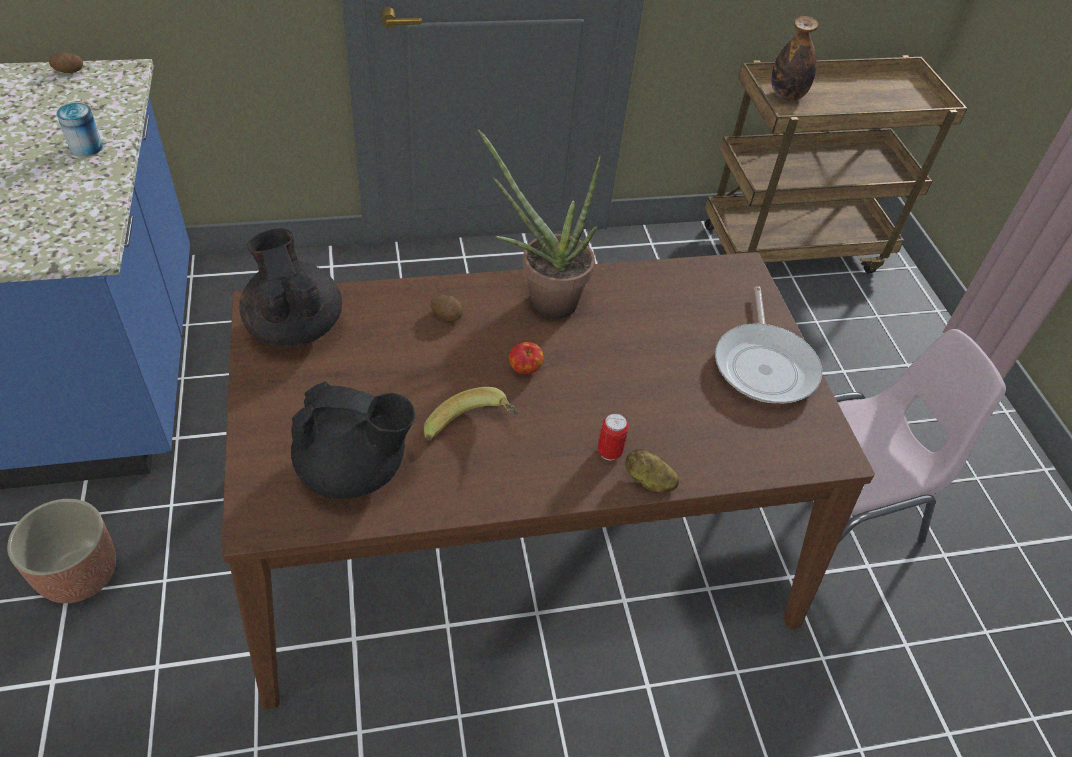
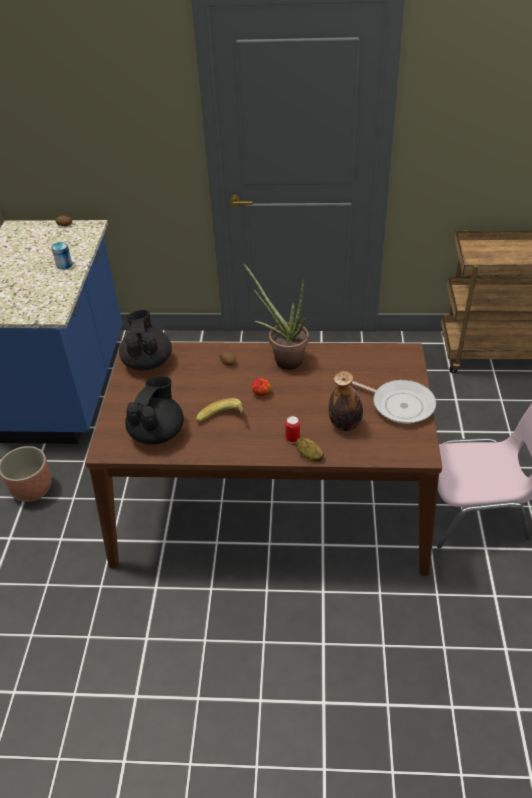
camera: 20 degrees right, 5 degrees down
(354, 470) = (157, 432): black teapot -> black teapot turned 90 degrees counterclockwise
(764, 365) = (399, 404): frying pan -> frying pan turned 75 degrees counterclockwise
(787, 95) = (481, 252): bottle -> bottle (345, 424)

